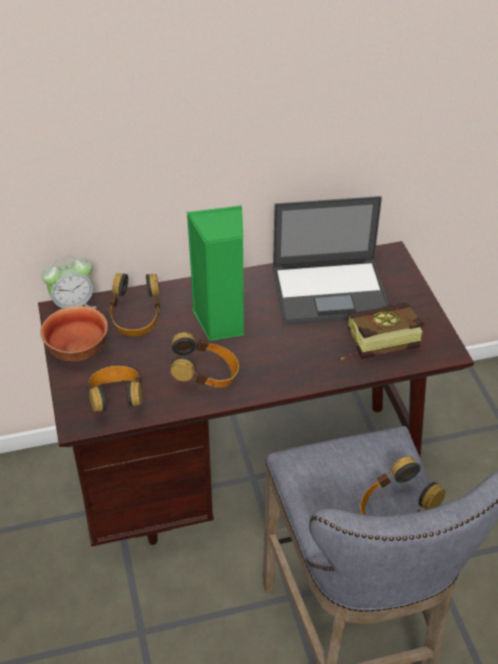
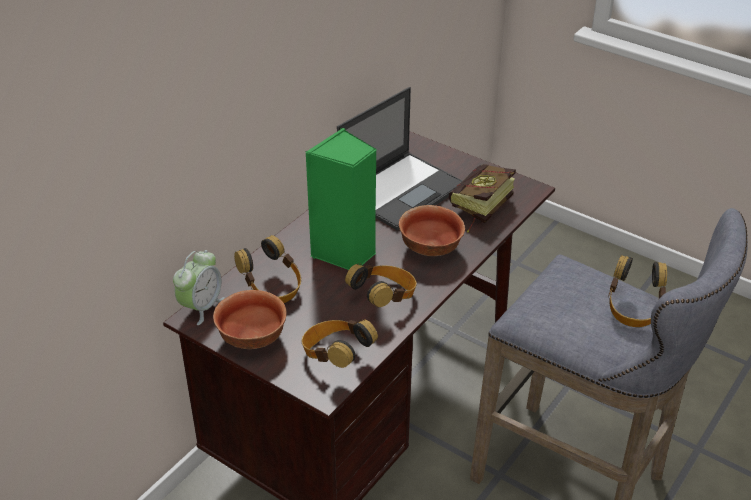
camera: 40 degrees left, 5 degrees down
(293, 356) = (431, 248): none -> bowl

